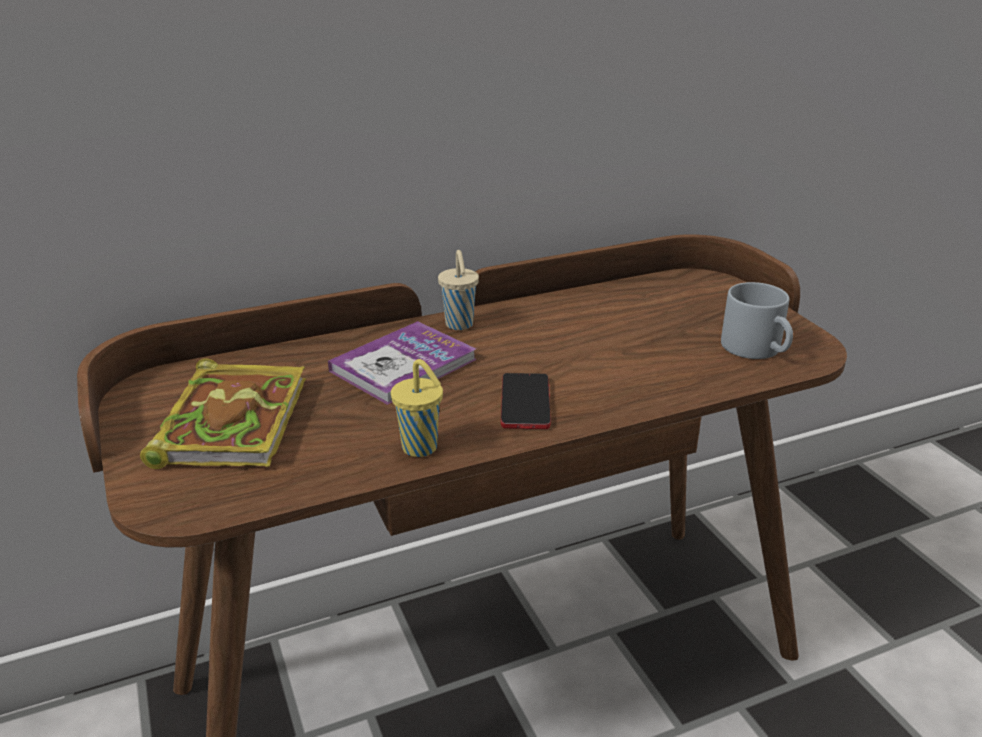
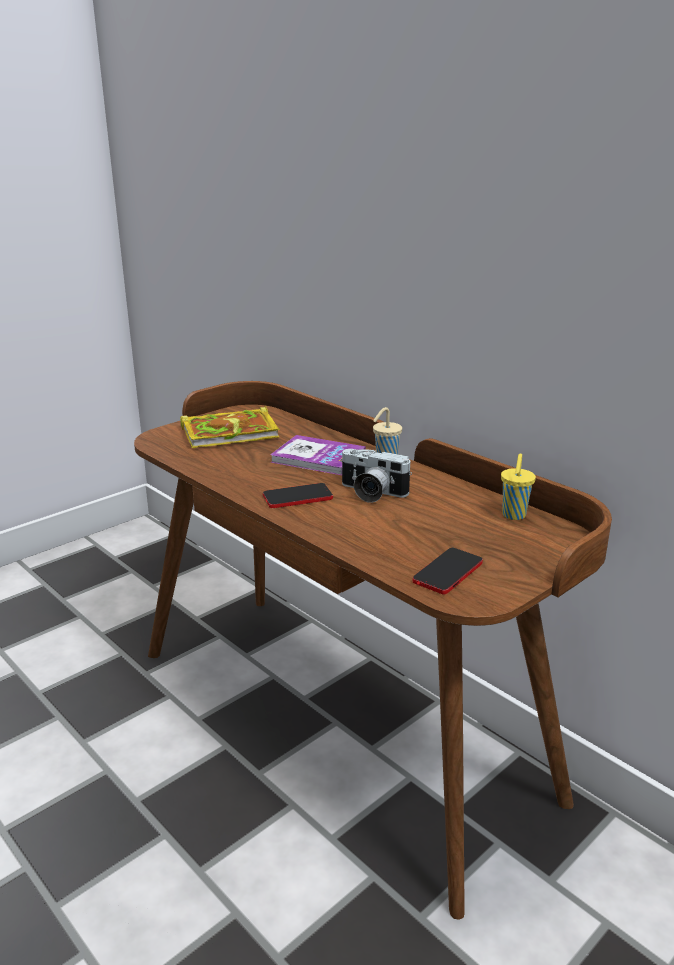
camera: 70 degrees right, 5 degrees down
(421, 448) = (229, 478): yellow cup -> yellow cup (513, 516)
(543, 351) = (371, 493): none -> camera
(758, 349) = (448, 572): grey mug -> phone

